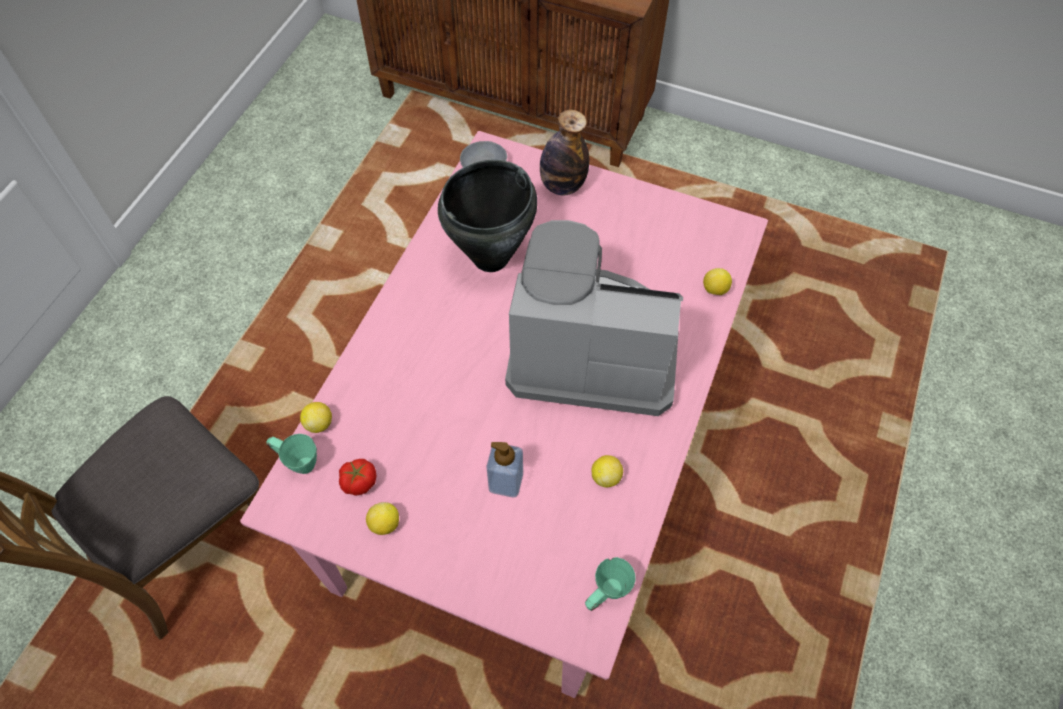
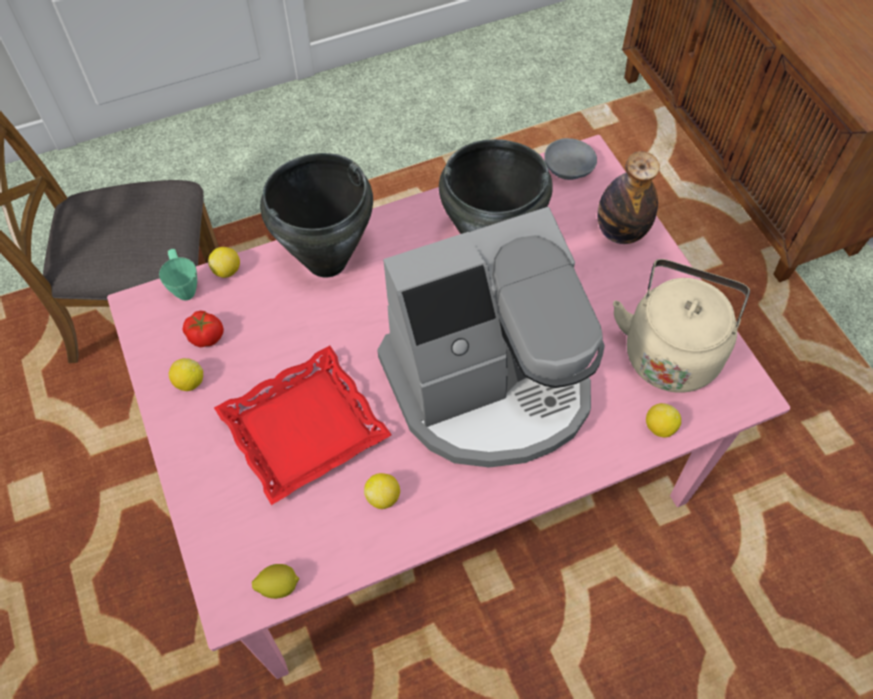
camera: 45 degrees right, 0 degrees up
(387, 357) = (325, 261): none -> black cooking pot
(506, 482) = (304, 430): soap dispenser -> red tray
(591, 348) = (489, 385): coffee machine -> coffee machine turned 105 degrees clockwise
(605, 594) = (278, 585): green mug -> lemon
(671, 237) = (671, 350): none -> beige kettle

